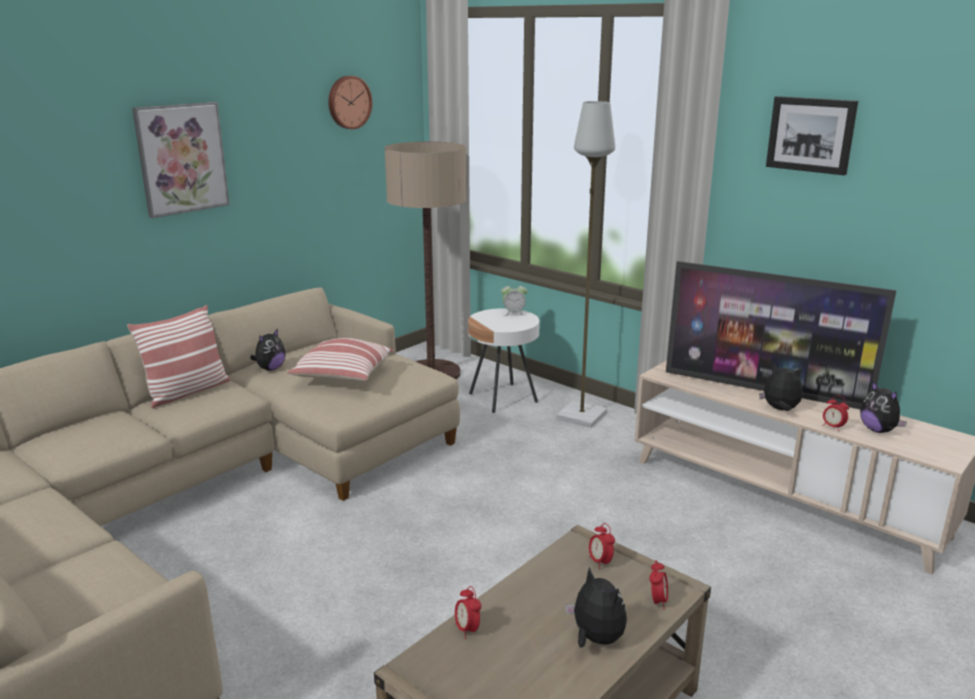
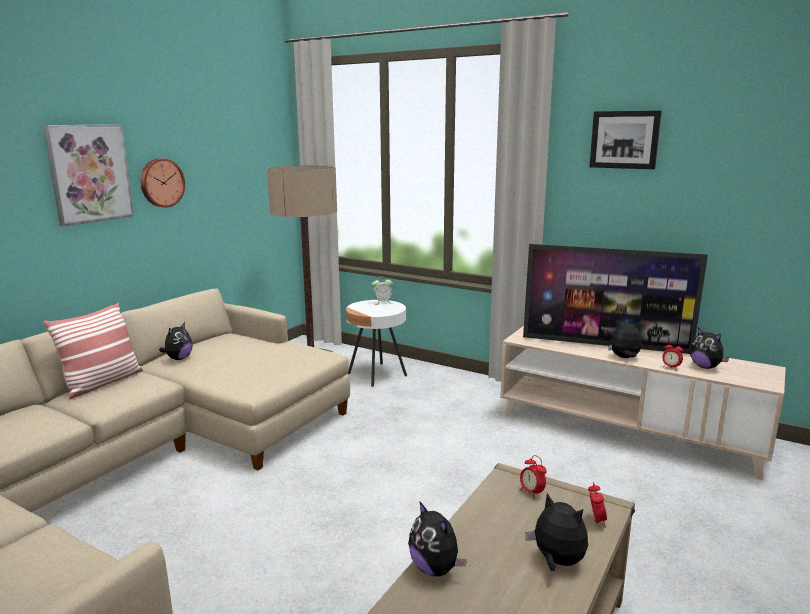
camera: 10 degrees left, 5 degrees down
(343, 376) = (248, 360): pillow -> none
(348, 102) = (233, 132): wall clock -> wall clock (161, 182)
(467, 629) = (435, 568): alarm clock -> plush toy
(582, 416) = (446, 383): grey floor lamp -> none

